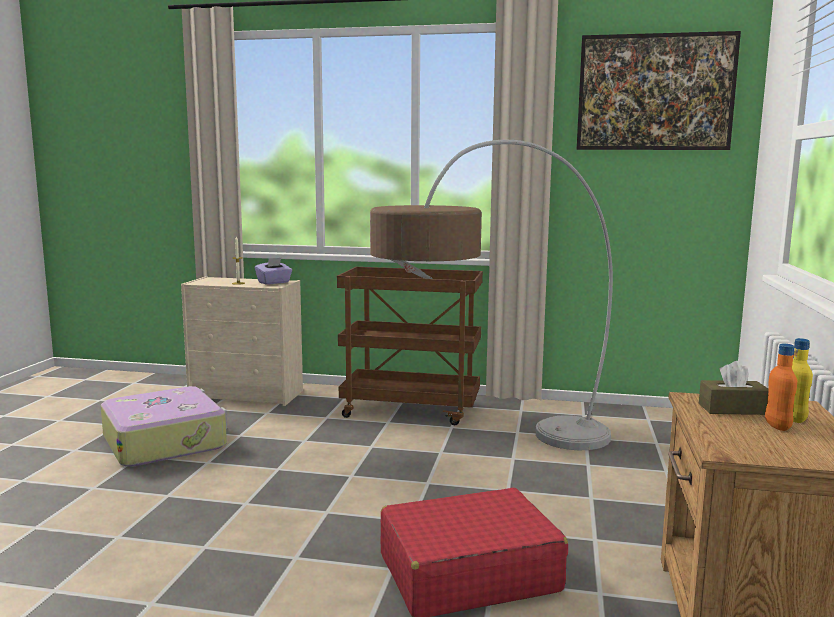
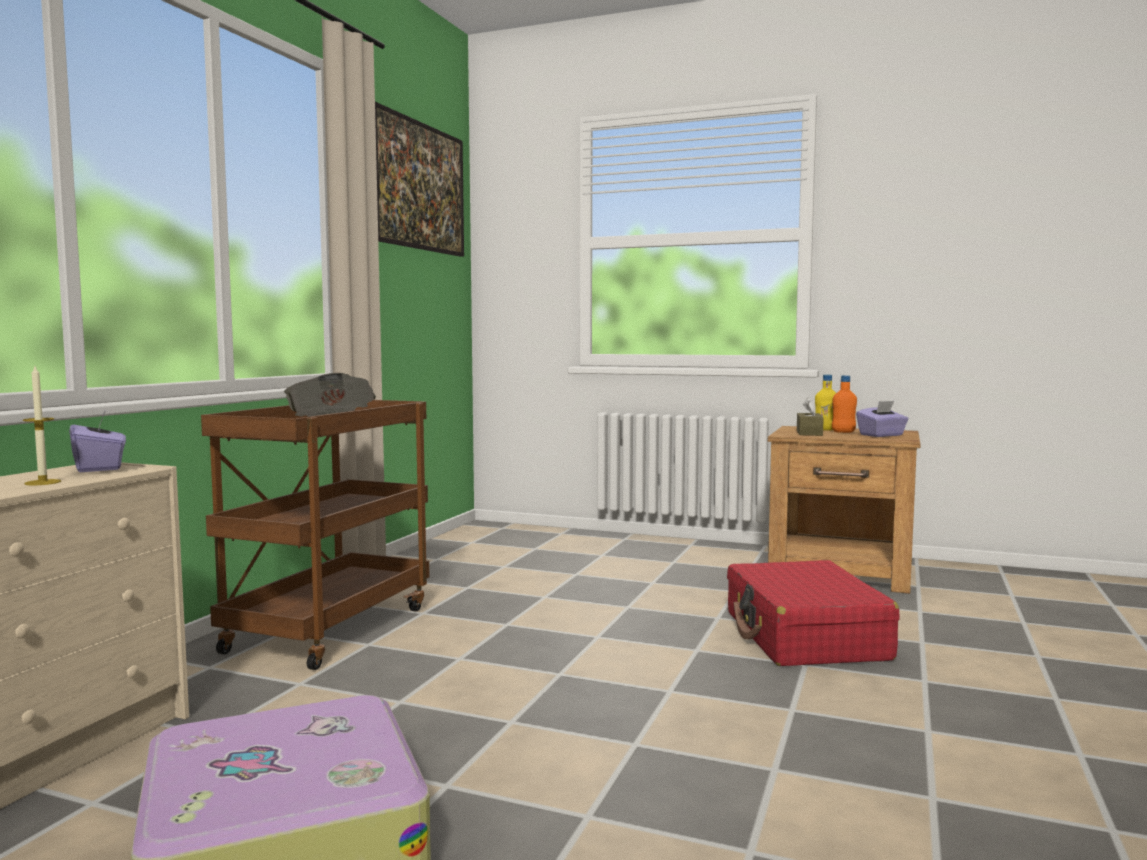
camera: 80 degrees left, 5 degrees down
(489, 455) = (531, 604): floor lamp -> none
(765, 444) = (881, 435): none -> purple tissue box

